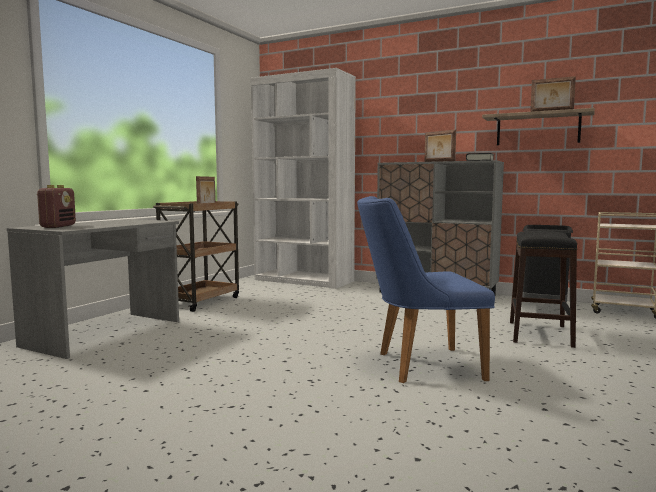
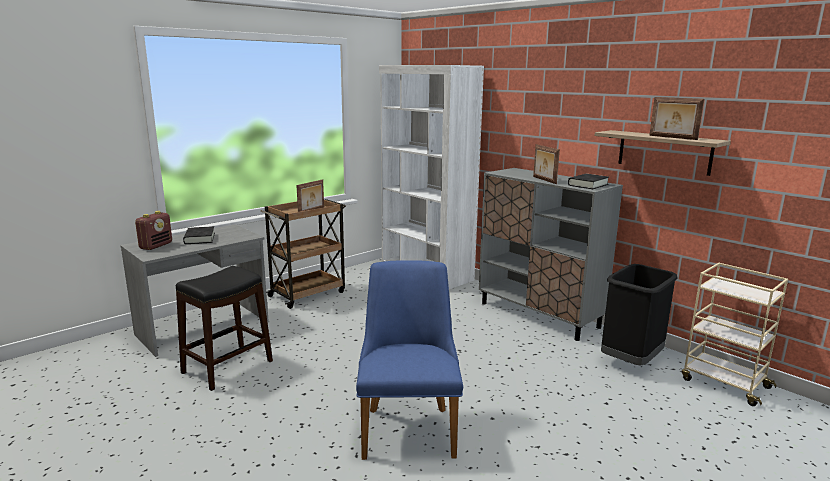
camera: 20 degrees right, 10 degrees up
(104, 223) = (199, 239): none -> black book
(418, 365) = (408, 425): blue chair -> blue chair turned 75 degrees clockwise
(540, 334) = (578, 403): black stool -> black stool (228, 367)

